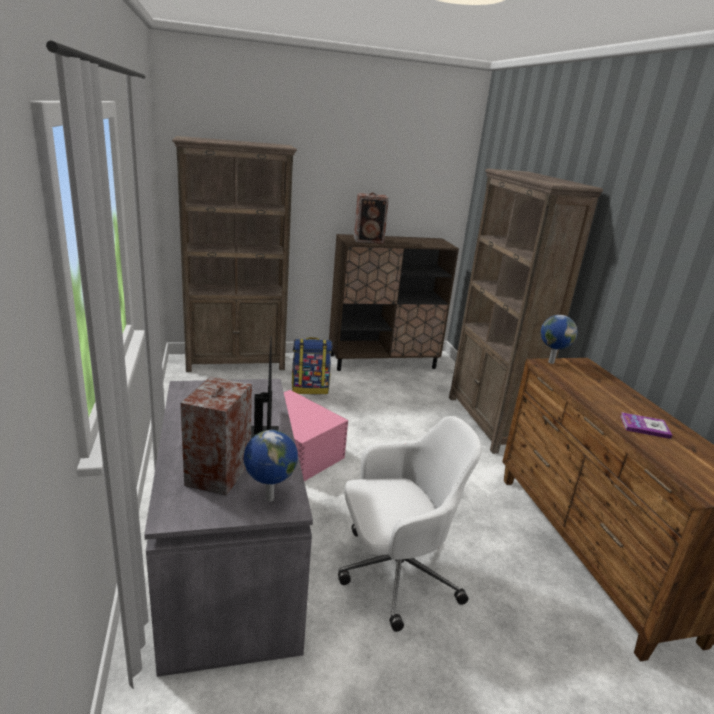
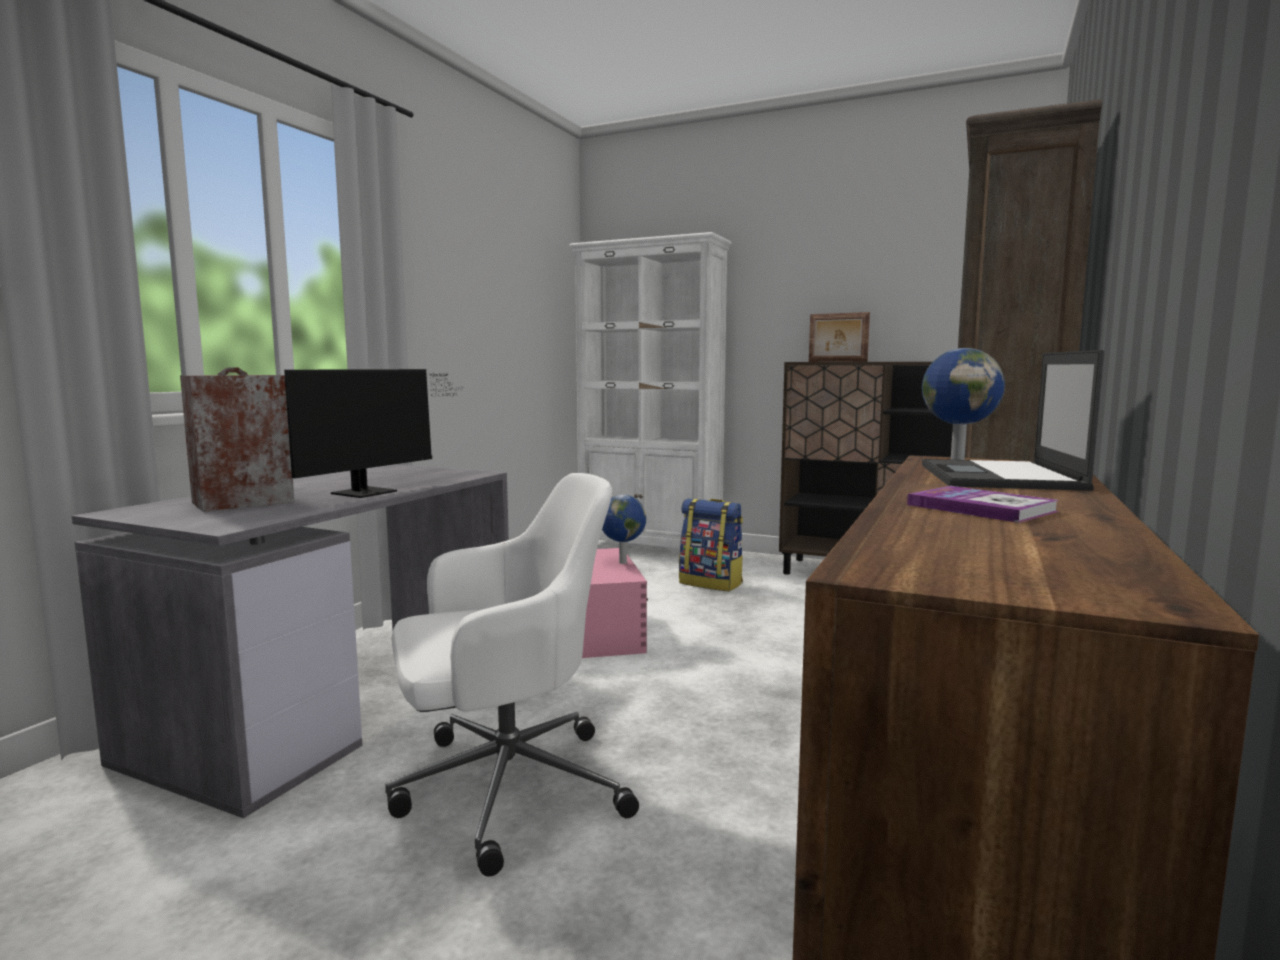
camera: 40 degrees right, 15 degrees down
(236, 363) = (650, 549): brown bookcase -> white bookcase
(268, 499) = (227, 519): globe -> globe (621, 562)
(369, 240) = (837, 361): speaker -> picture frame
(394, 573) = (505, 789): white office chair -> white office chair turned 45 degrees counterclockwise
(597, 386) = (999, 477): none -> laptop

